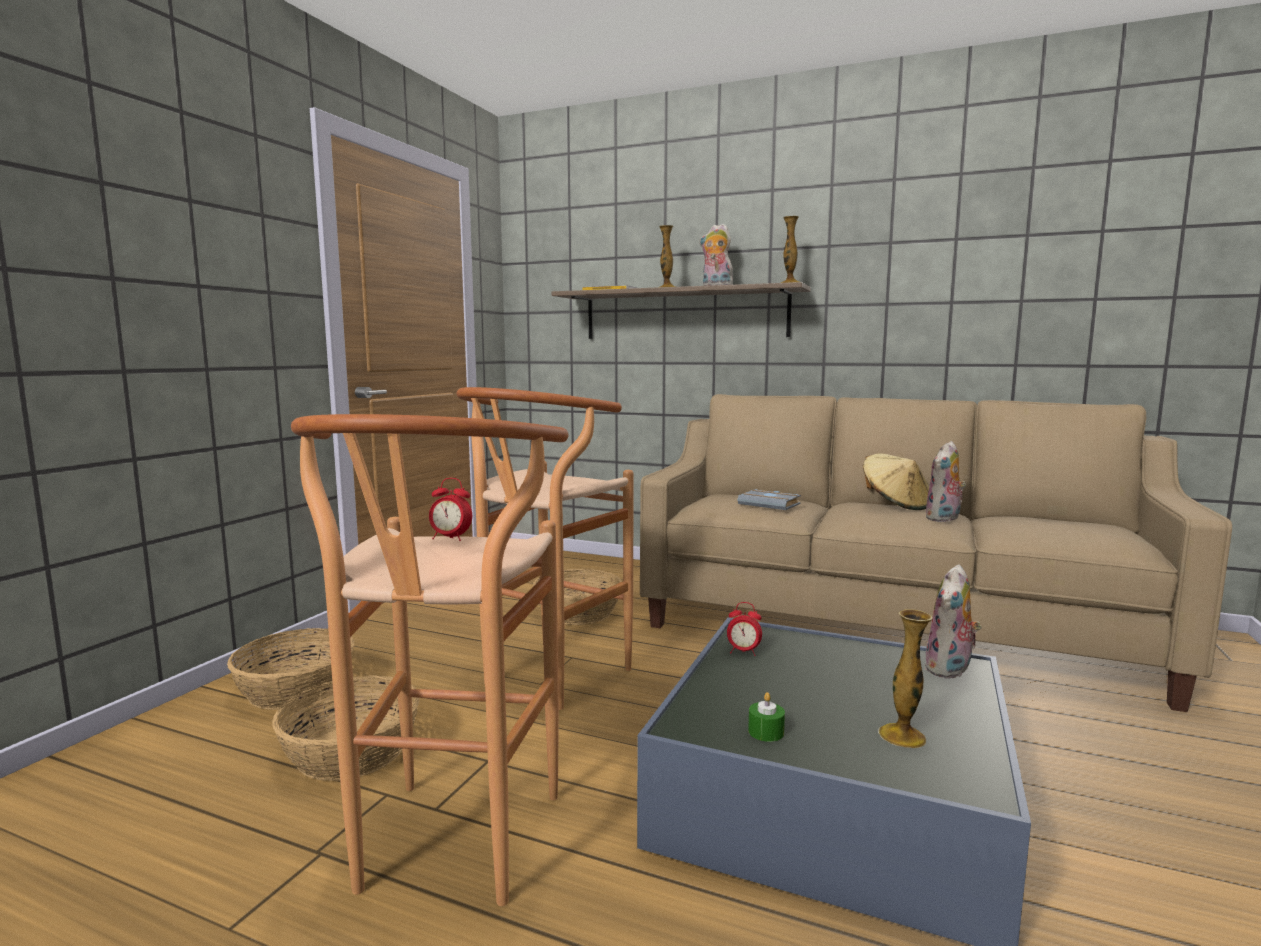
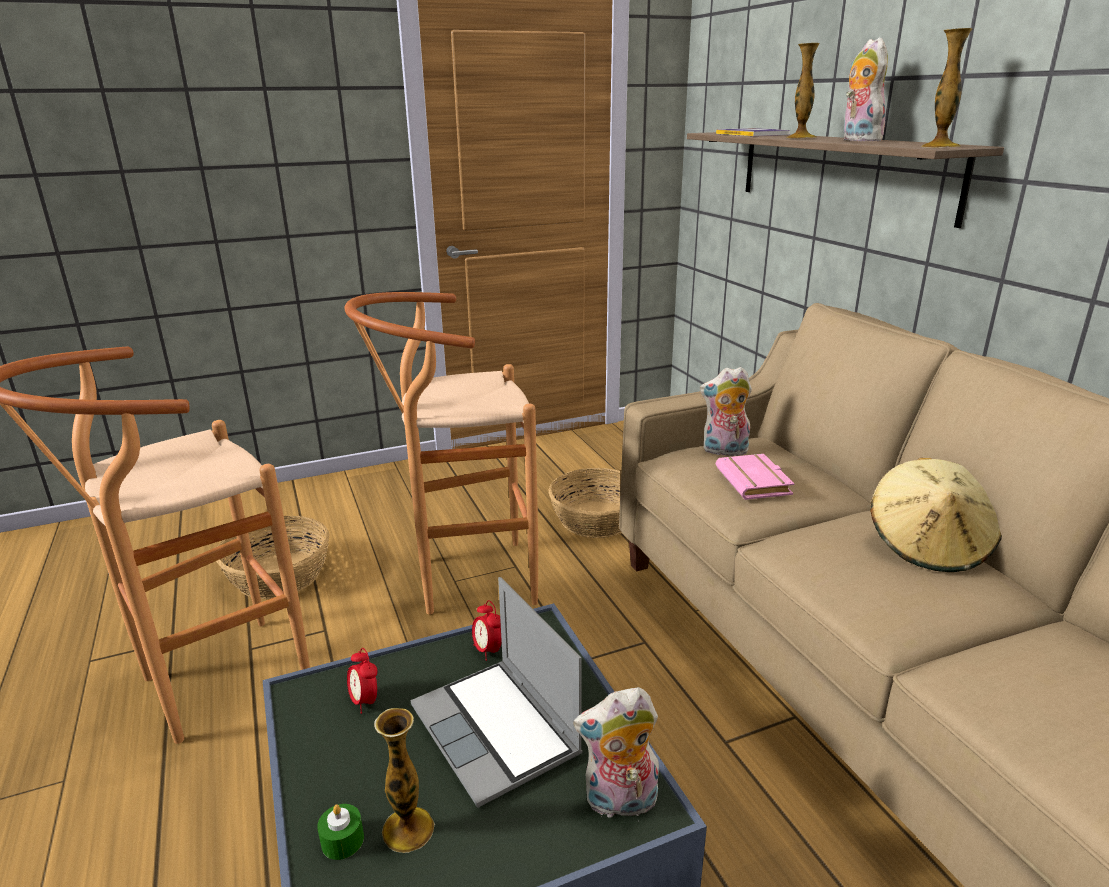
camera: 45 degrees right, 15 degrees up
(295, 689) = (324, 507): basket -> none
(450, 538) = (224, 454): alarm clock -> alarm clock (365, 701)
(766, 732) = (335, 740): green candle -> green candle (342, 840)
(771, 504) = (756, 482): grey book -> pink book
(837, 678) = (497, 731): none -> laptop
(944, 519) = (939, 602): plush toy -> plush toy (724, 451)

